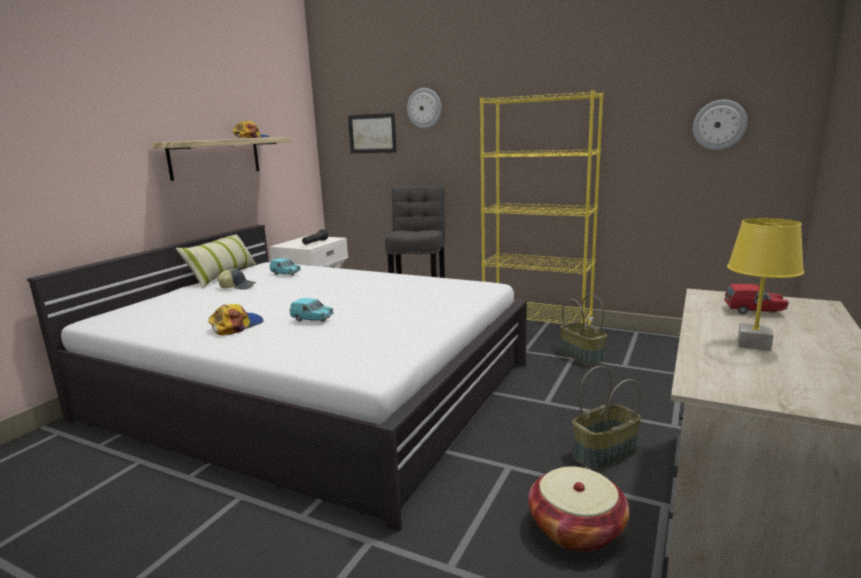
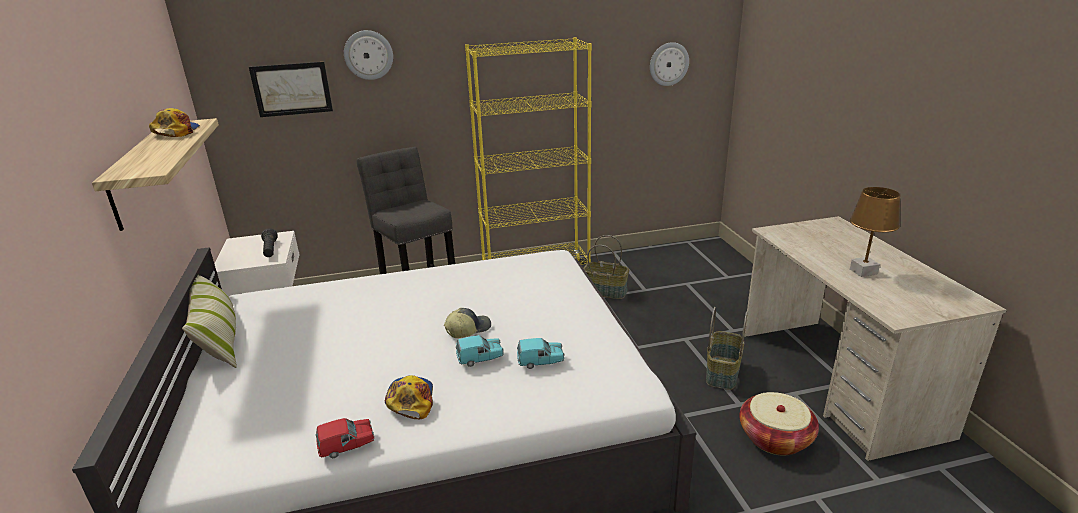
camera: 40 degrees left, 10 degrees up
(238, 287) = (284, 348): cap -> cap (468, 329)
(286, 274) = (308, 308): turquoise toy car -> turquoise toy car (540, 361)
(753, 344) = (863, 272): yellow table lamp -> brown table lamp
(754, 311) = (818, 240): red toy car -> red toy car (346, 446)

